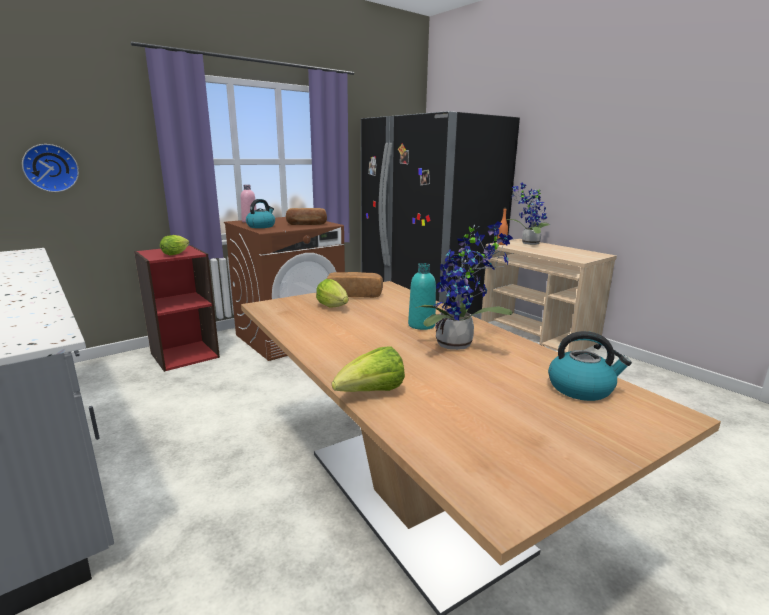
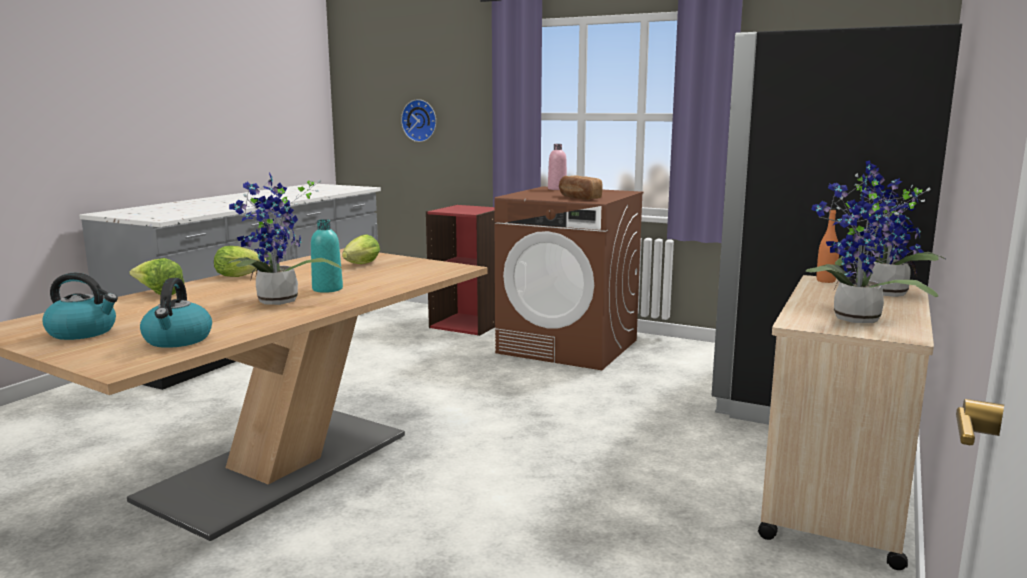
camera: 65 degrees right, 5 degrees down
(177, 254) = (462, 211): lettuce -> lettuce (242, 276)
(261, 226) = (535, 193): kettle -> kettle (83, 332)
(354, 295) = (410, 264): bread -> none
(576, 254) = (854, 320): none -> potted plant

